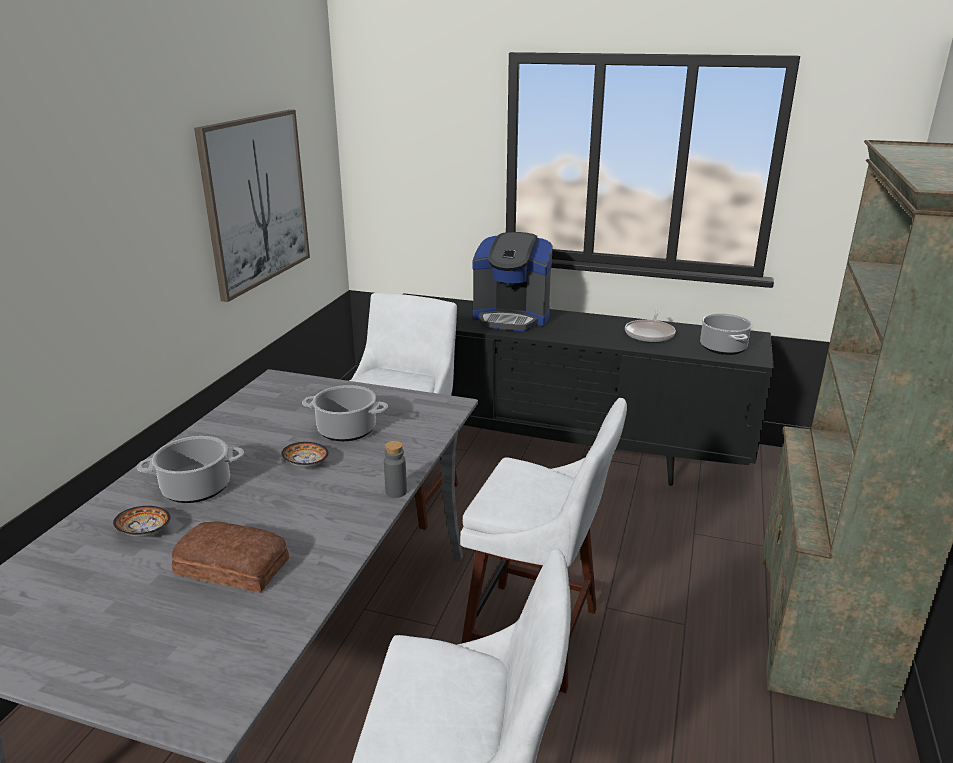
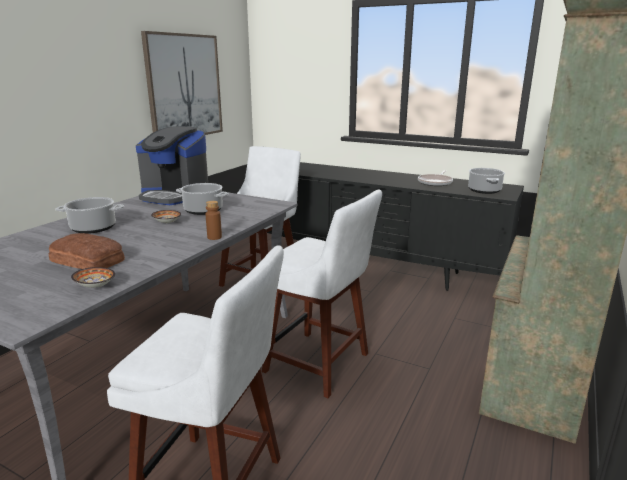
camera: 10 degrees right, 5 degrees down
(145, 533) = (48, 244): bowl -> bowl (95, 287)
(396, 492) = (214, 237): grey bottle -> brown bottle
(511, 317) = (345, 172): coffee machine -> coffee machine (175, 196)

